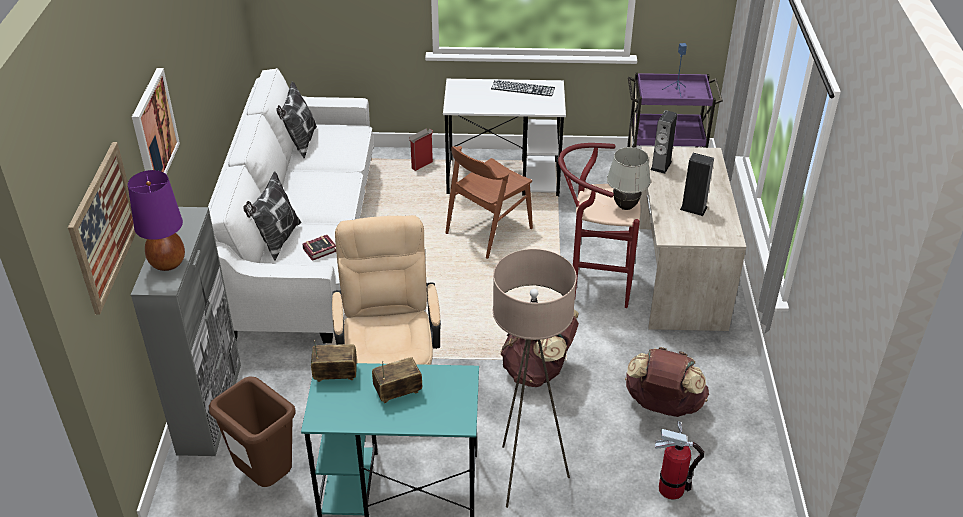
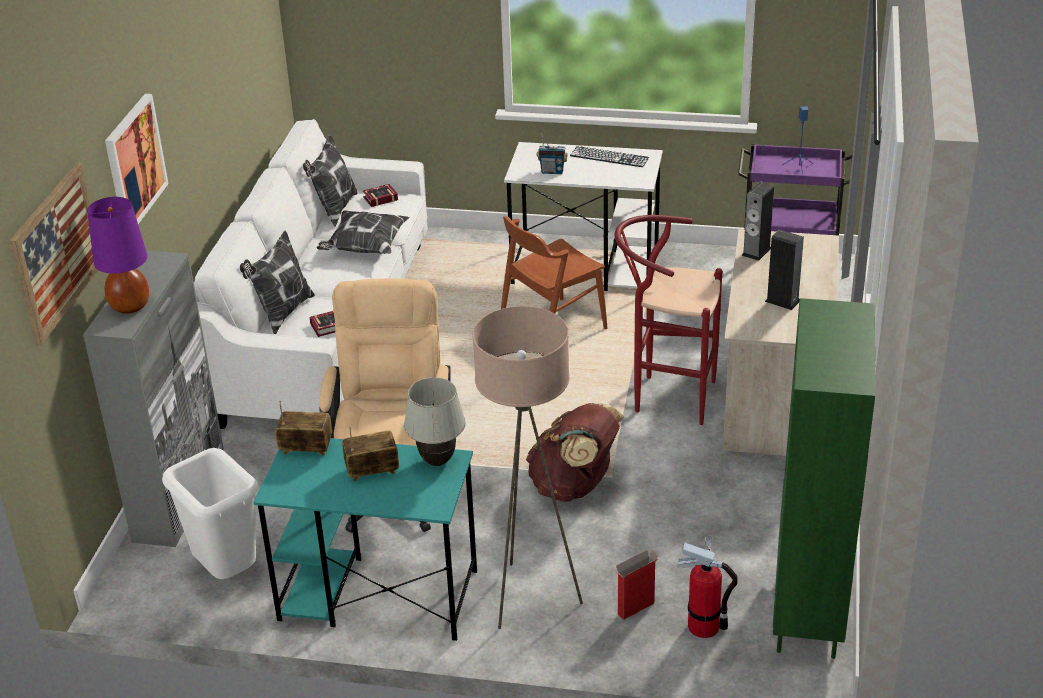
camera: 10 degrees right, 5 degrees down
(265, 477) = (226, 574): brown trash can -> white trash can
(333, 176) = (365, 248): none -> pillow
(335, 131) = (379, 198): none -> book
(421, 166) = (488, 250): cardboard box -> cardboard box (635, 609)
(480, 103) = (552, 171): none -> radio
(625, 206) = (699, 294): white table lamp -> white table lamp (437, 461)
(662, 406) = (717, 536): brown backpack -> none
(751, 470) = (809, 614): none -> green bookcase

